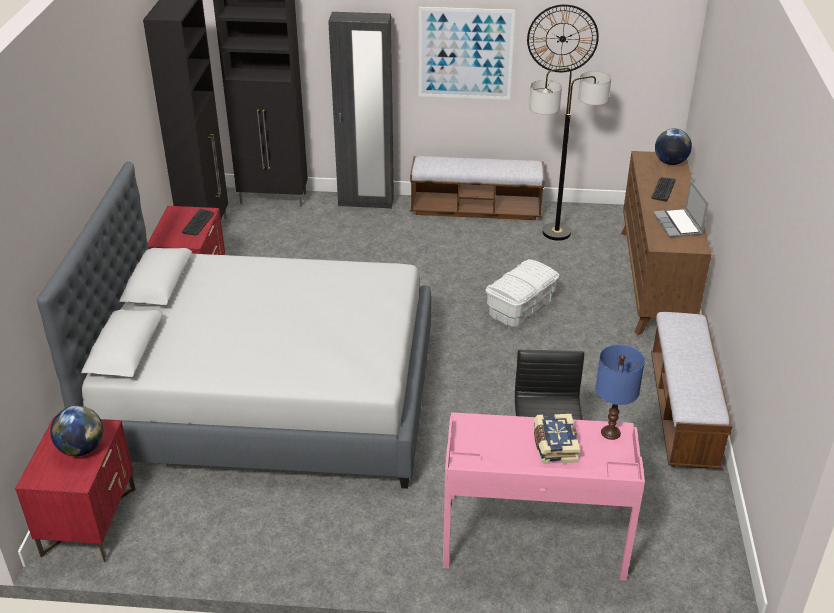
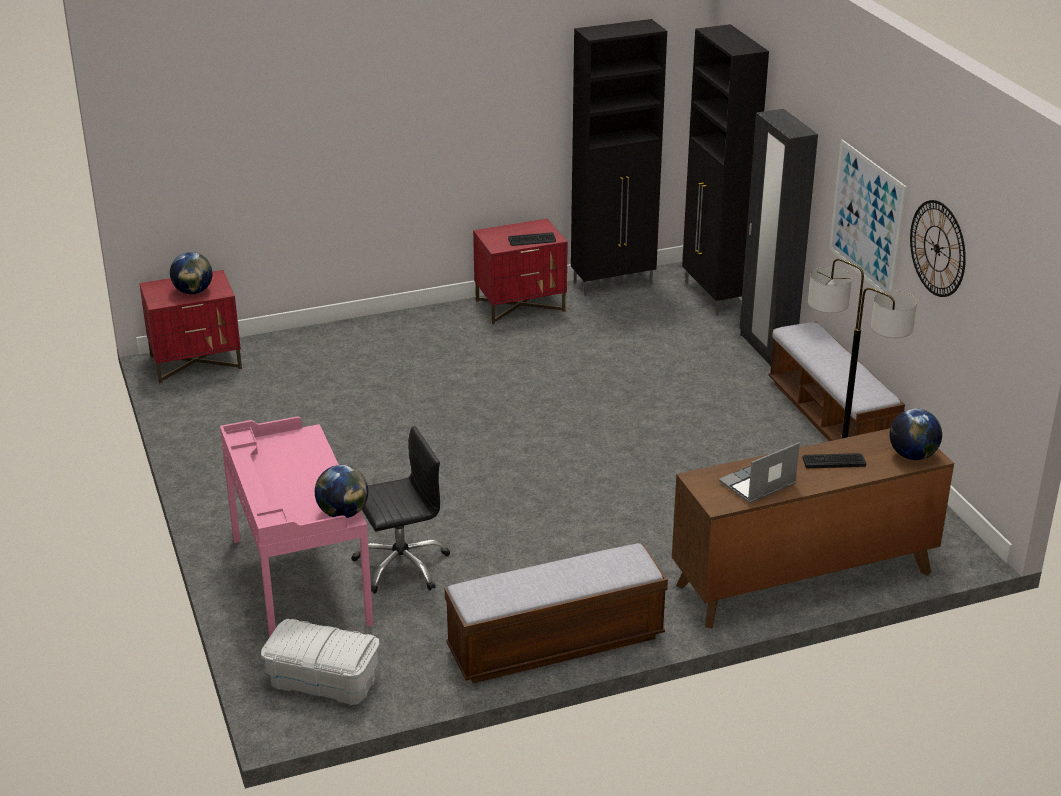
camera: 65 degrees right, 5 degrees down
(268, 396) = (396, 391): grey bed -> none
(521, 306) = (659, 494): white storage box -> white storage box (323, 681)
(554, 446) = (304, 486): book -> none
(610, 432) = (343, 513): blue table lamp -> globe

